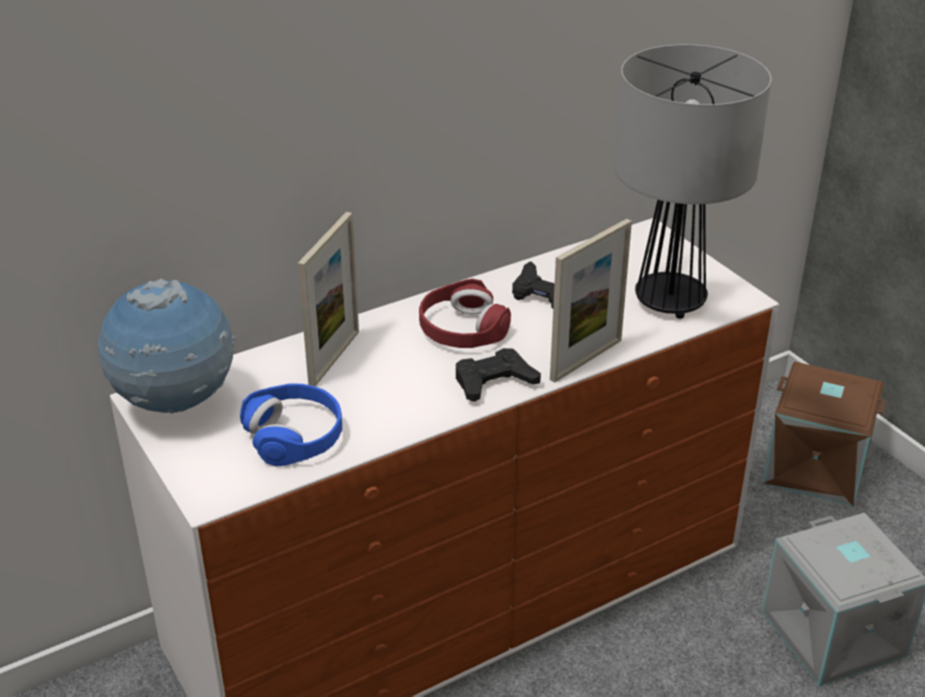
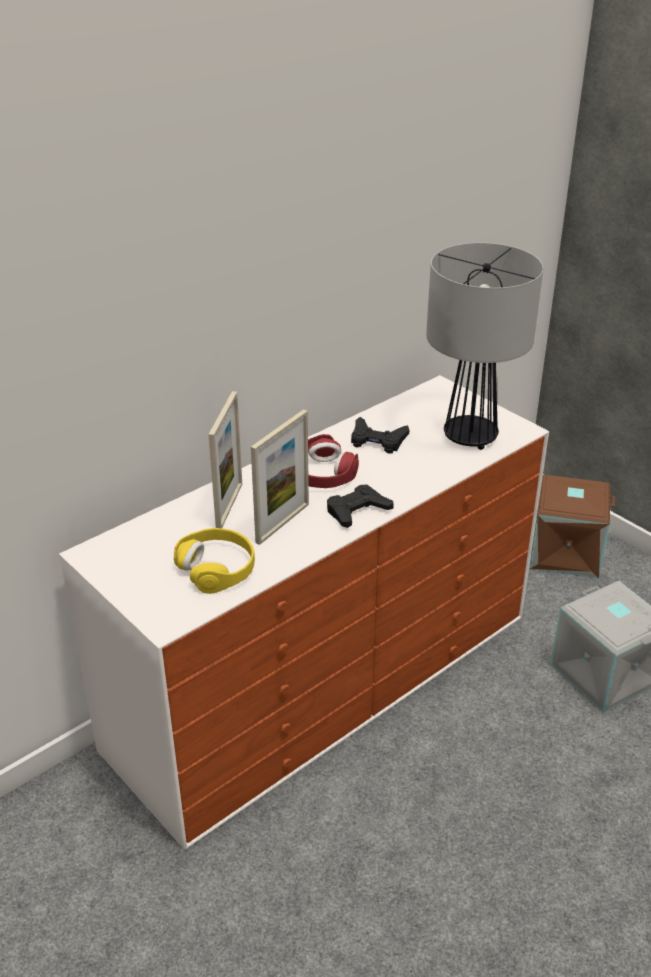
camera: 10 degrees left, 0 degrees up
(176, 405) = (115, 555): globe -> none
(294, 435) = (217, 568): blue headphones -> yellow headphones
(586, 359) = (421, 487): picture frame -> picture frame (282, 523)

